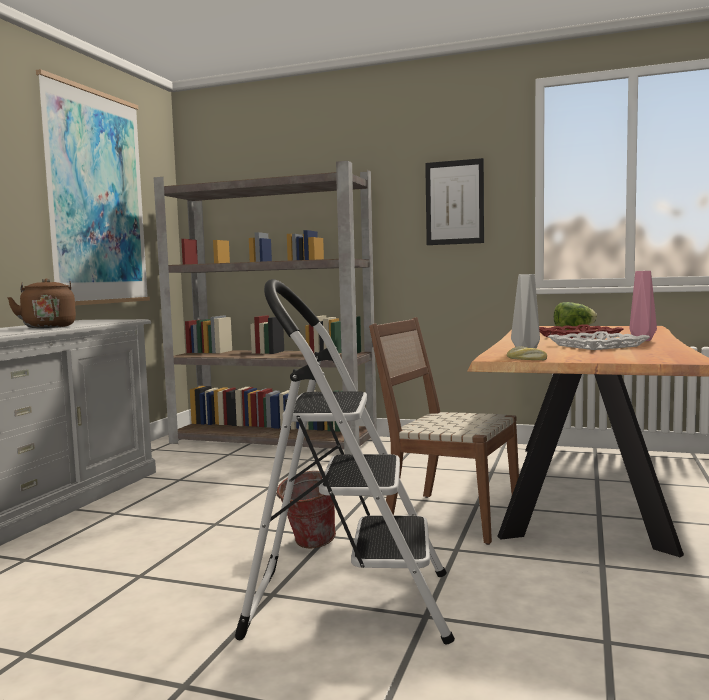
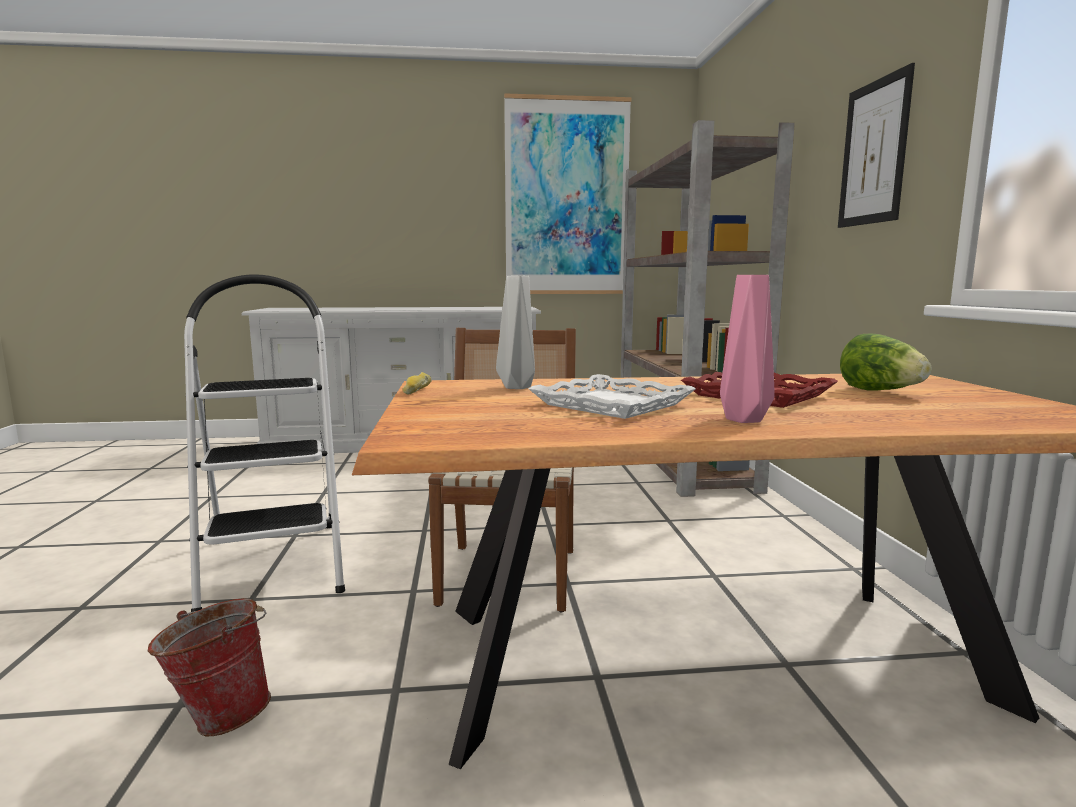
camera: 65 degrees right, 5 degrees up
(48, 327) = (445, 308): brown kettle -> none
(308, 544) = (401, 526): bucket -> bucket (219, 715)

